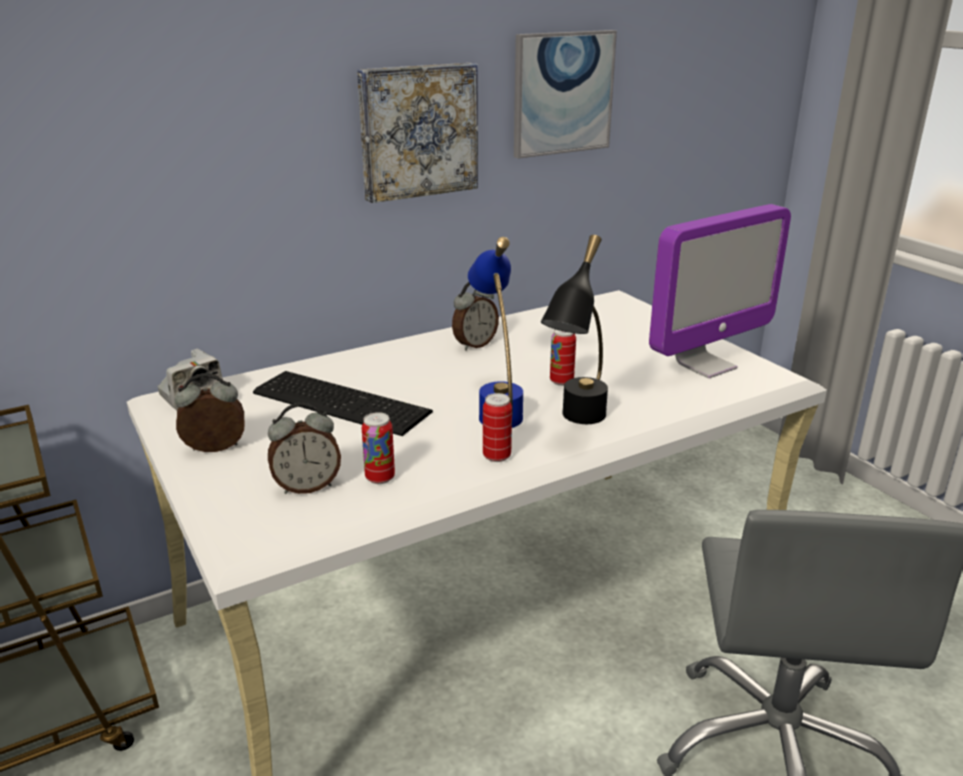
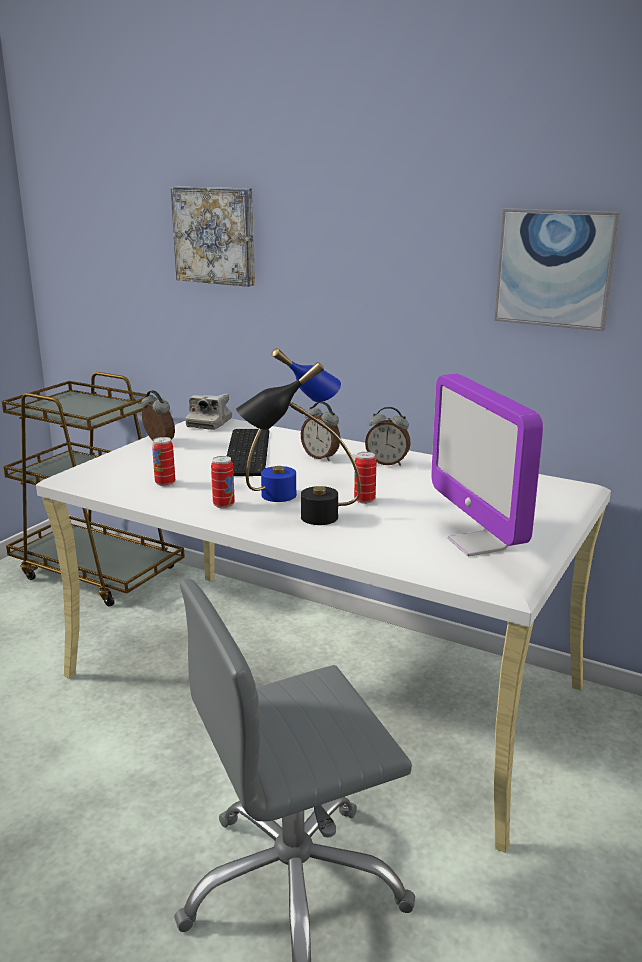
camera: 60 degrees right, 5 degrees down
(307, 486) = (139, 470): alarm clock -> alarm clock (321, 457)
(417, 131) = (407, 279): picture -> picture (216, 235)
(705, 365) = (478, 544): monitor -> monitor turned 45 degrees clockwise

